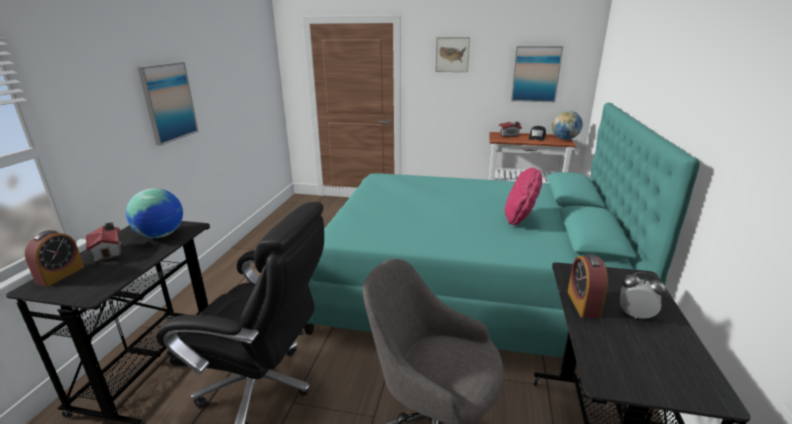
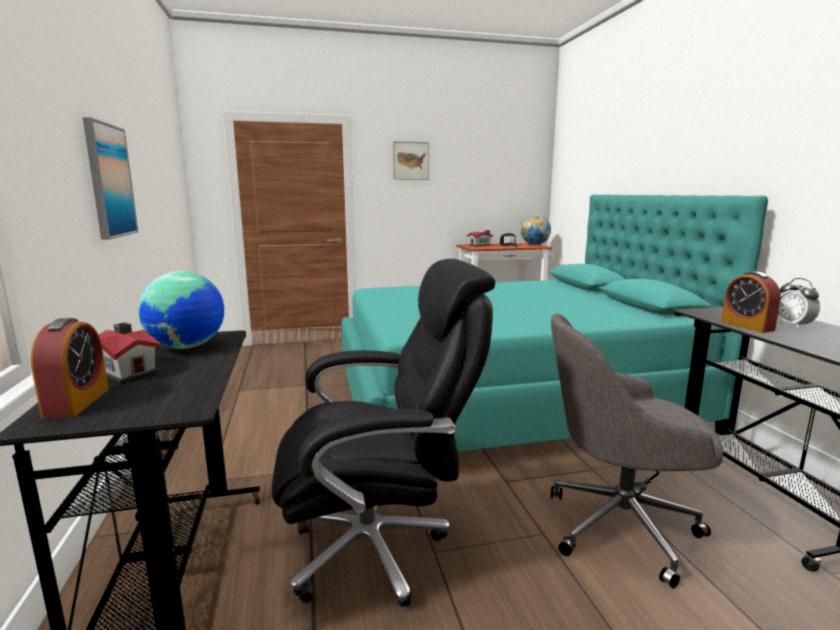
camera: 25 degrees left, 10 degrees down
(519, 220) = (571, 302): pink pillow -> none
(535, 74) = (496, 181): picture -> none
(635, 315) = (793, 326): alarm clock -> alarm clock turned 105 degrees counterclockwise

